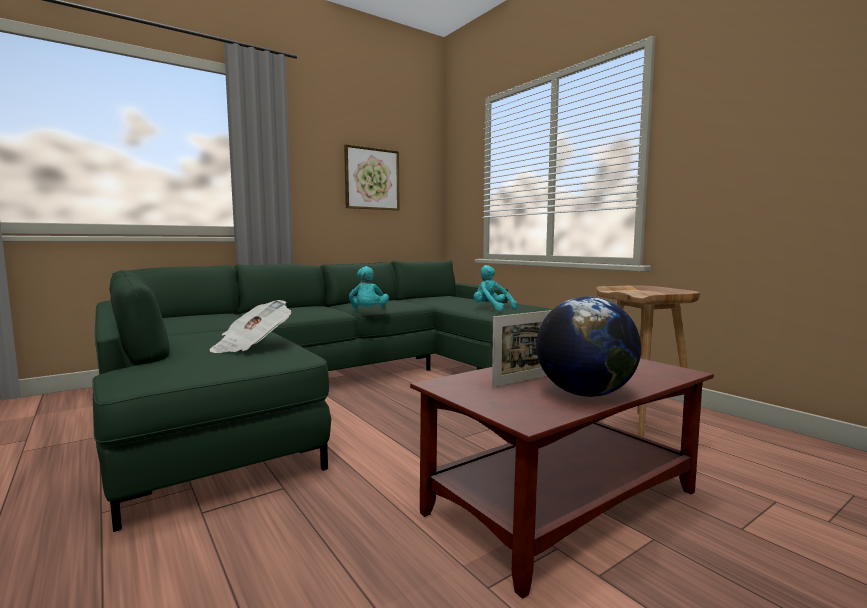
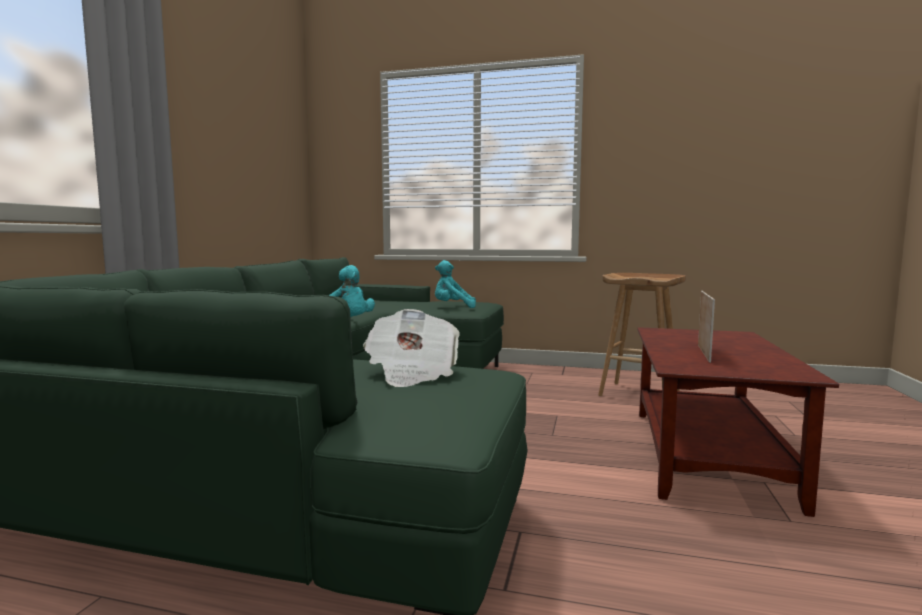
camera: 40 degrees left, 0 degrees up
(372, 179) = (247, 150): picture -> none
(584, 394) = (760, 355): globe -> none

